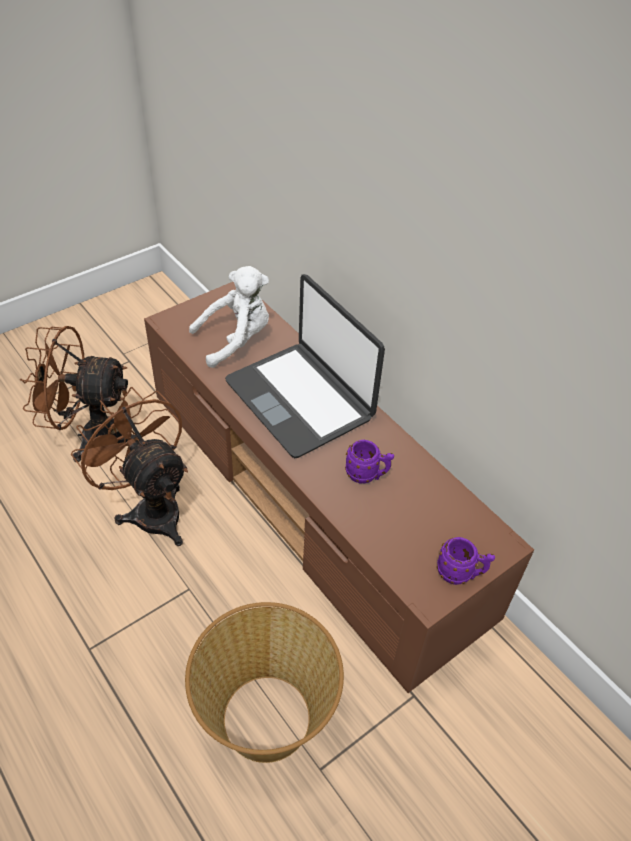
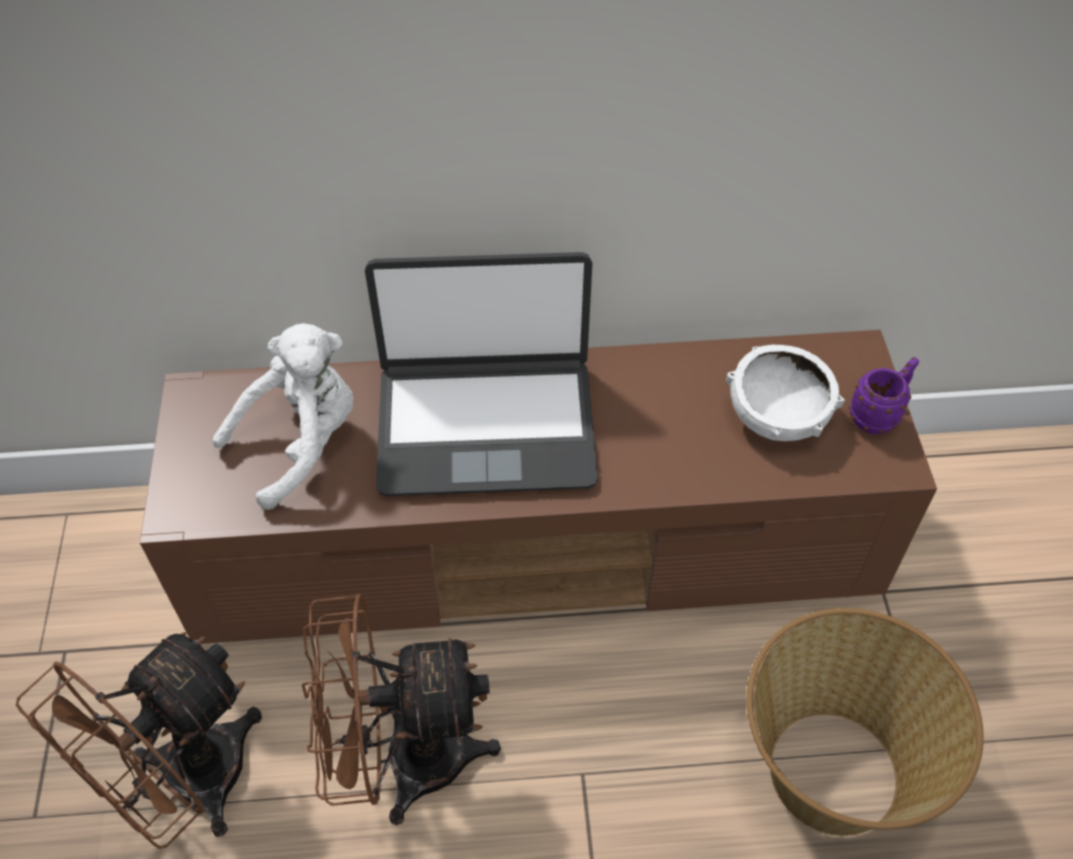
camera: 55 degrees left, 5 degrees up
(236, 340) = (301, 442): white plush toy -> white plush toy turned 45 degrees clockwise
(367, 475) = (673, 423): purple mug -> none
(415, 521) = (777, 414): none -> white bowl

